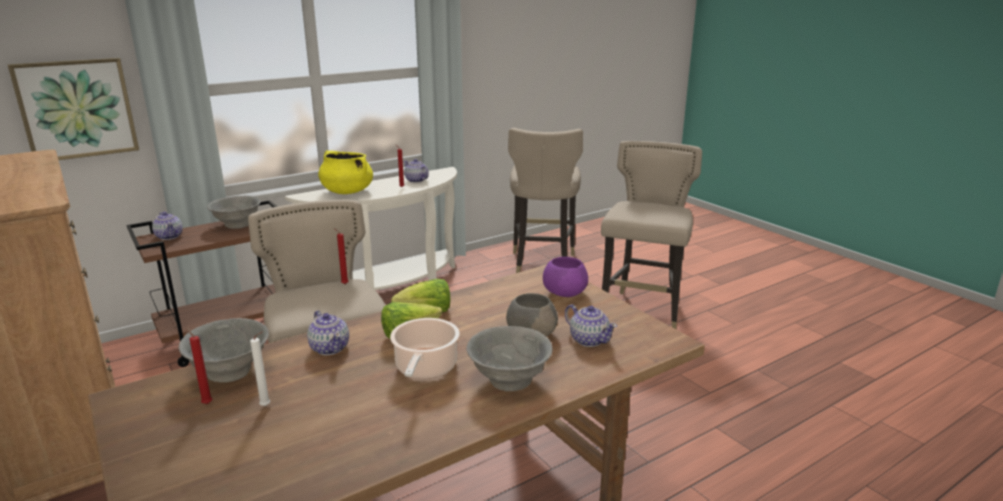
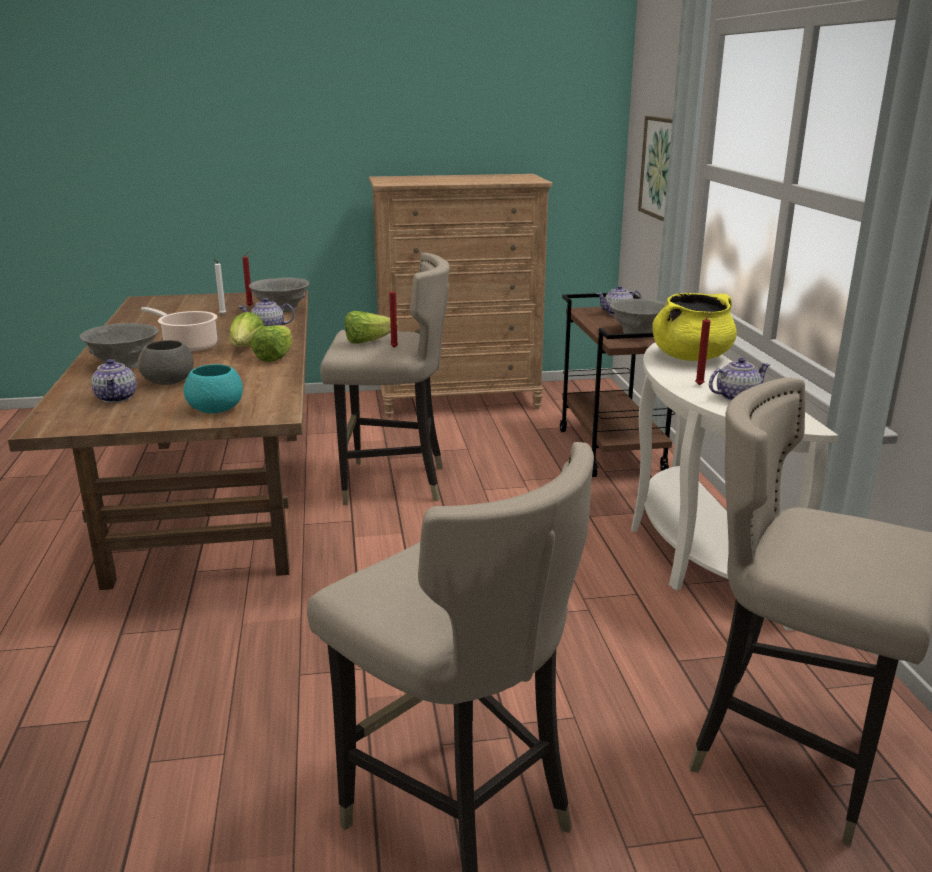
camera: 115 degrees right, 0 degrees up
(332, 298) = (368, 342): none -> lettuce
(565, 292) = (216, 410): purple bowl -> turquoise bowl
(589, 340) = (117, 398): teapot -> teapot turned 90 degrees counterclockwise

